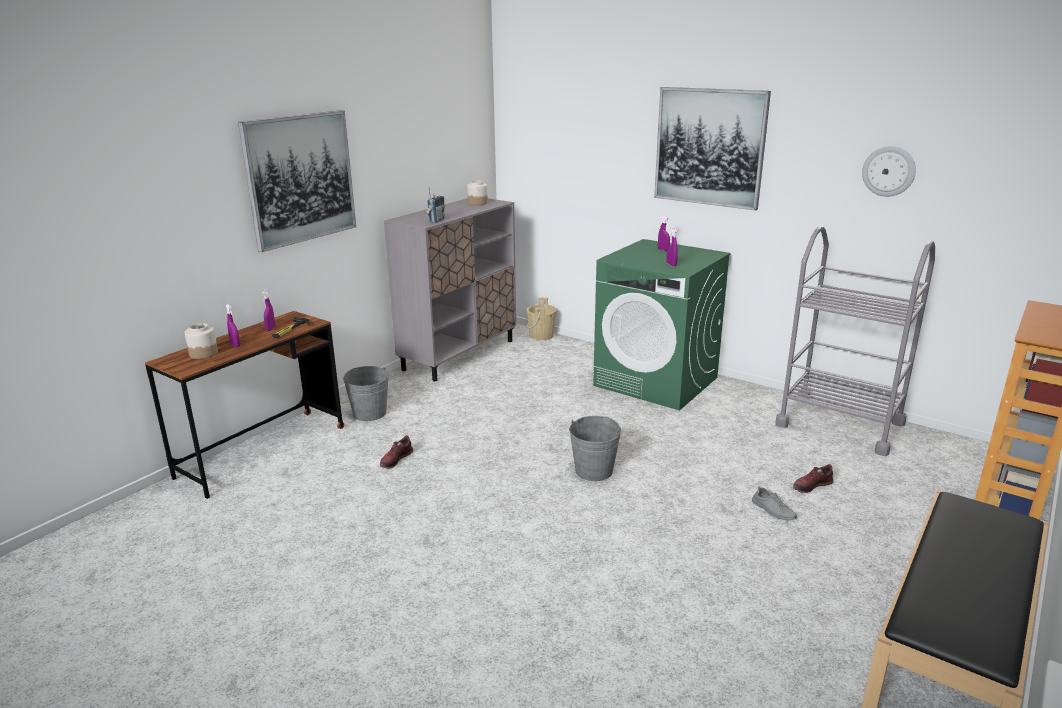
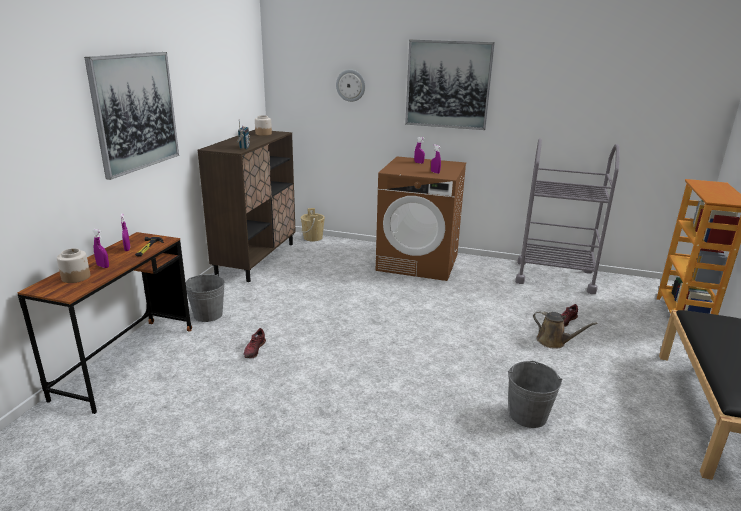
camera: 20 degrees left, 0 degrees up
(459, 355) = (256, 259): grey cabinet -> brown cabinet
(594, 470) = (416, 333): grey bucket -> grey bucket (528, 415)
(656, 382) = (418, 262): green washing machine -> brown washing machine
(773, 510) = (554, 342): grey shoe -> brown watering can
(888, 171) = (579, 98): wall clock -> wall clock (350, 85)

